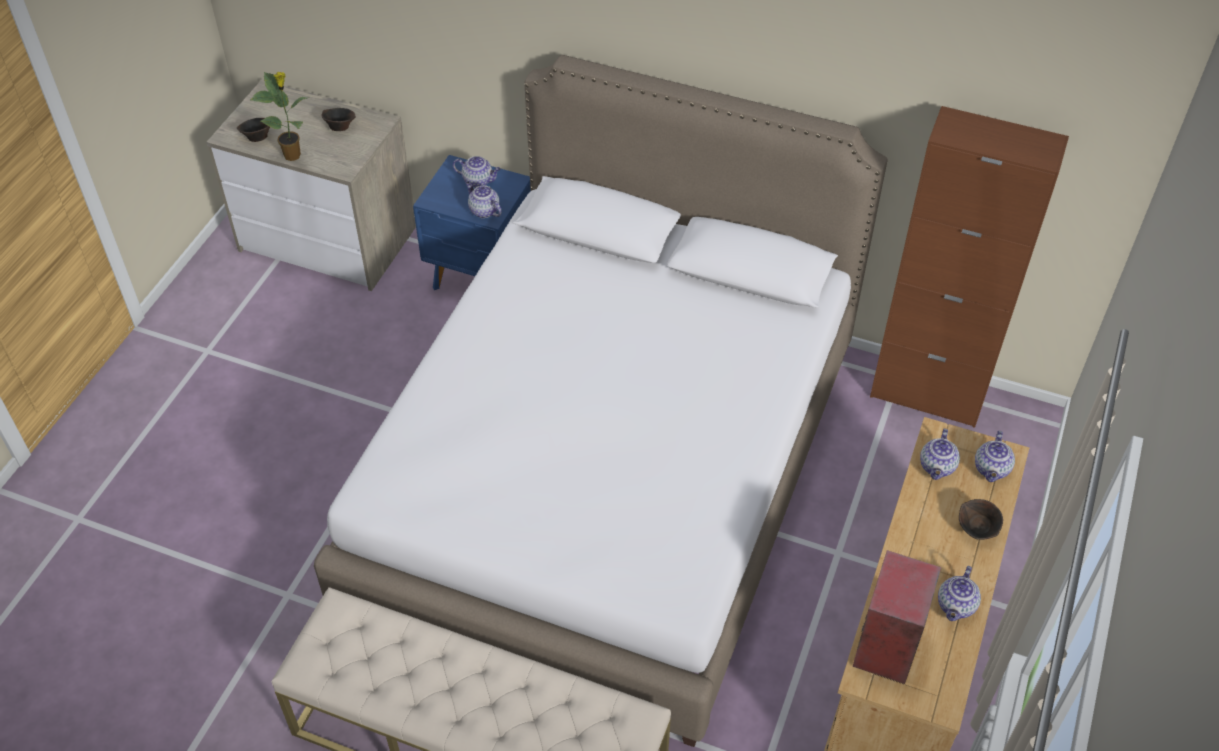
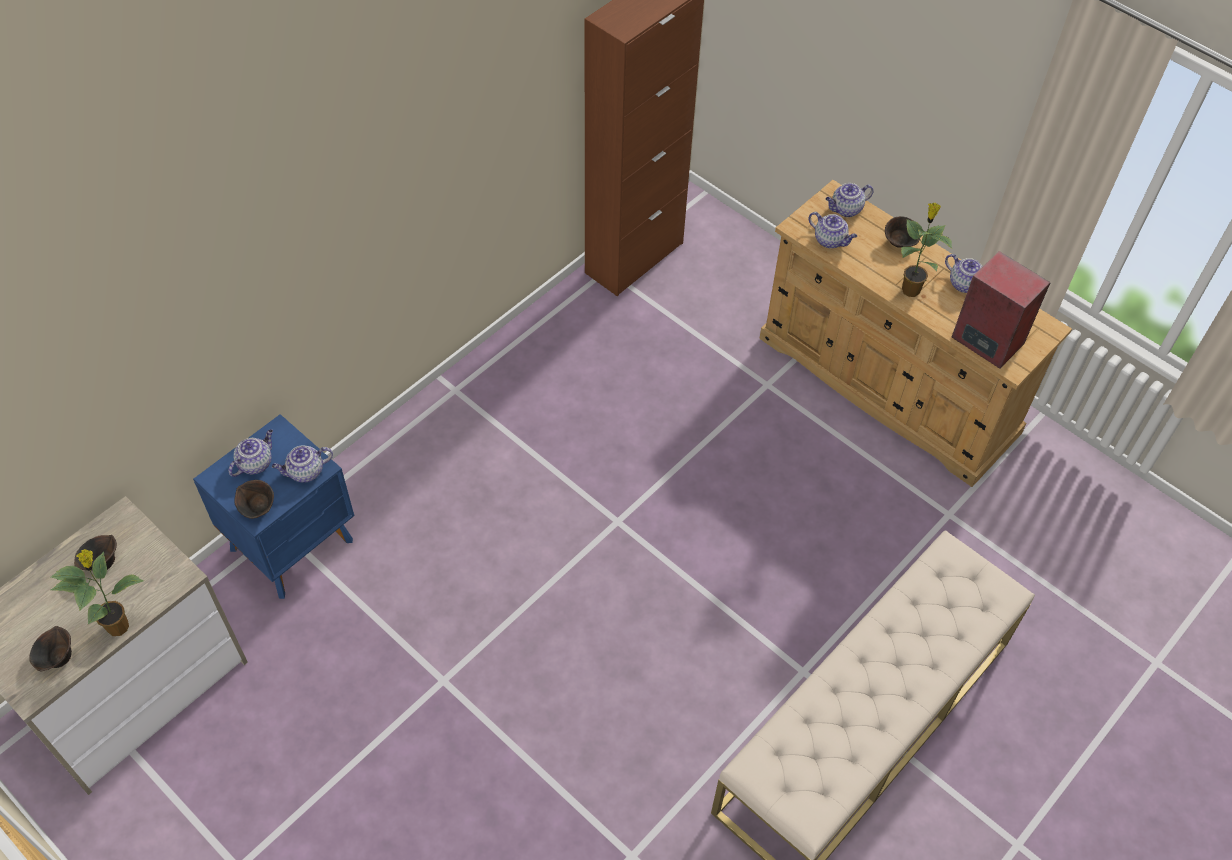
camera: 70 degrees left, 5 degrees up
(438, 198) = (258, 508): none -> brown bowl
(609, 476) = (612, 521): white bed -> none
(915, 555) = (910, 289): none -> potted plant
(992, 469) = (845, 210): teapot -> teapot turned 120 degrees clockwise

